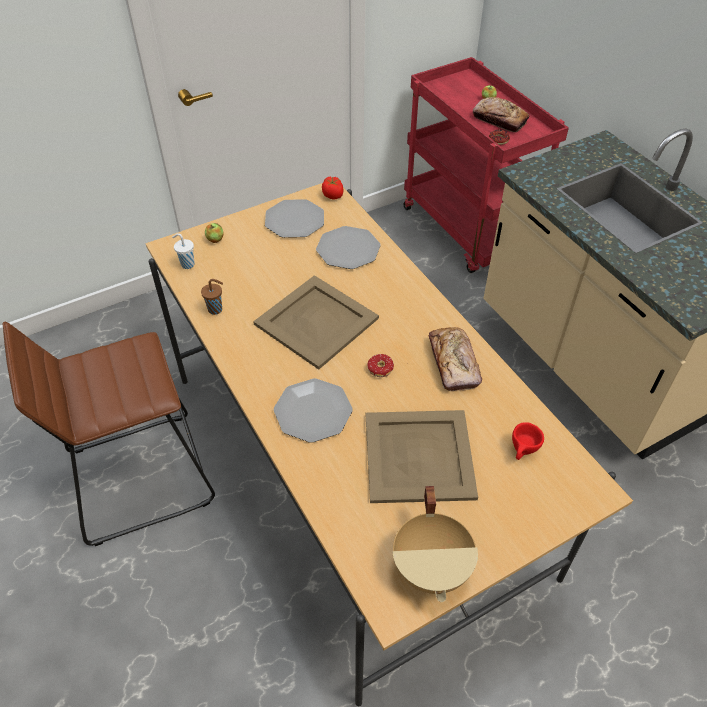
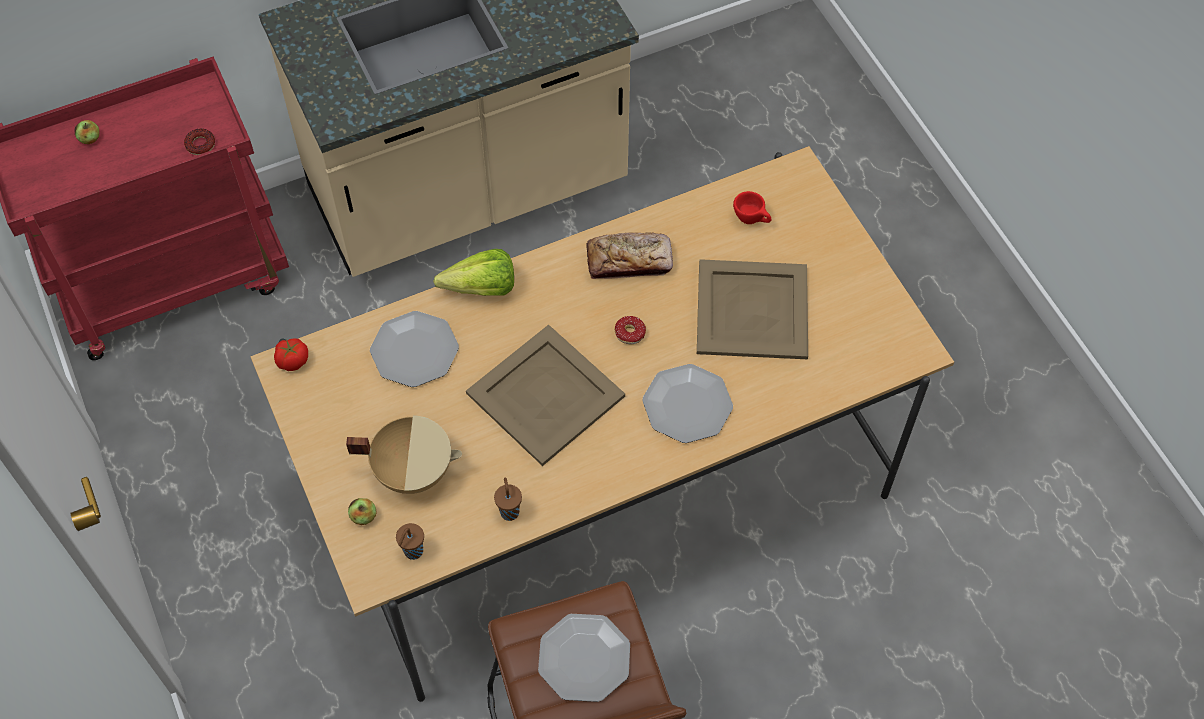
camera: 85 degrees left, 10 degrees up
(187, 264) = (412, 552): white cup -> brown cup
(294, 220) = (339, 413): plate -> plate (584, 658)
(407, 274) = (475, 288): none -> lettuce
(433, 567) = (878, 314): beige cooking pot -> beige cooking pot (413, 470)
(499, 120) = (150, 135): bread -> none

